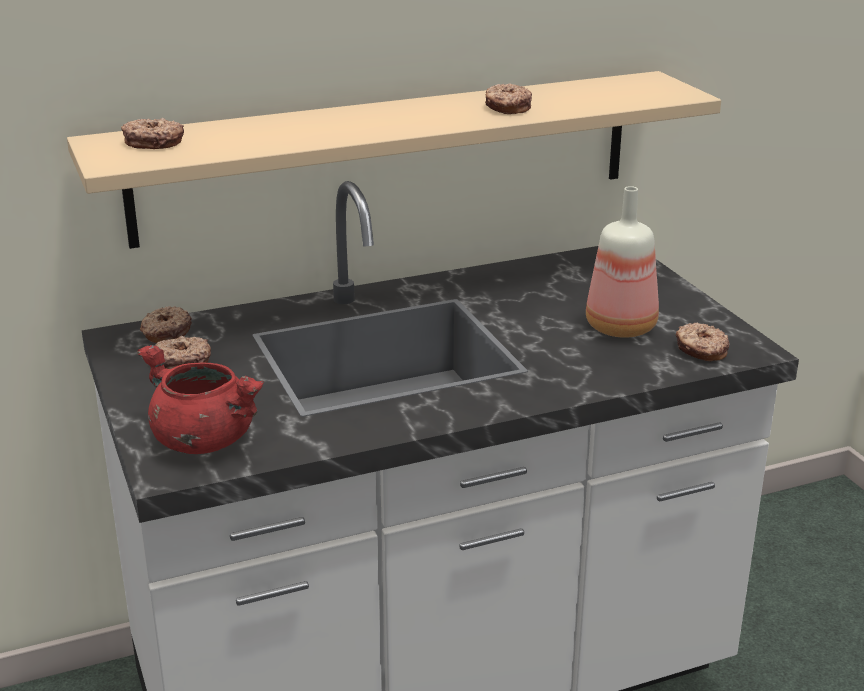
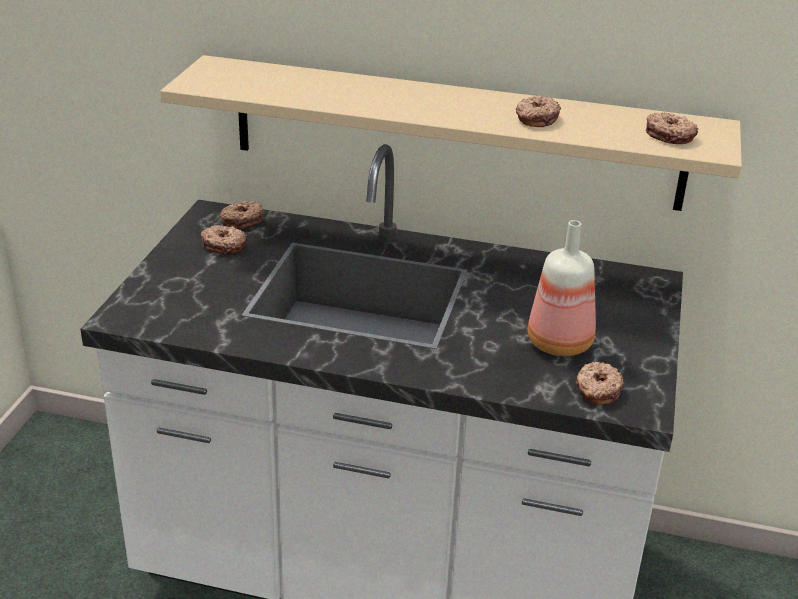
camera: 35 degrees right, 5 degrees up
(153, 142) = (242, 75): donut -> donut (669, 135)
(202, 440) = (163, 306): red cooking pot -> none

